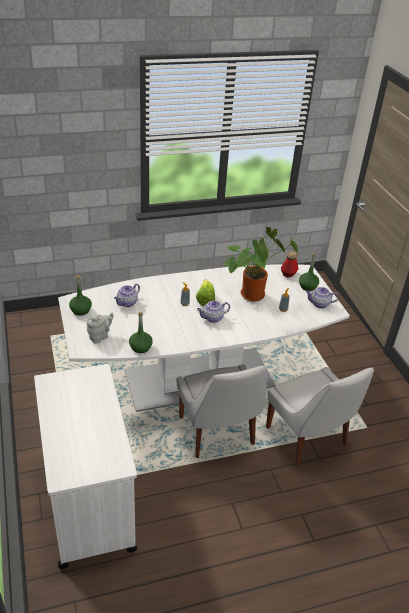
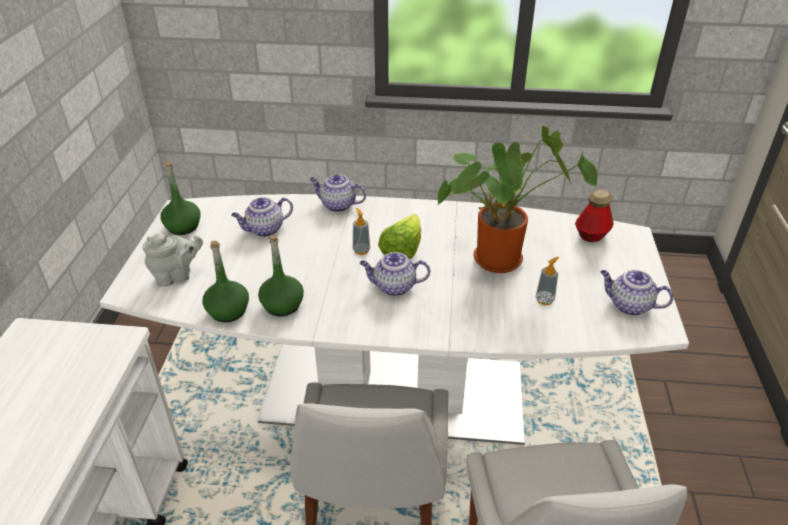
camera: 25 degrees right, 0 degrees up
(156, 282) = (337, 205): none -> teapot
(307, 286) = (620, 266): green bottle -> green bottle (282, 305)

